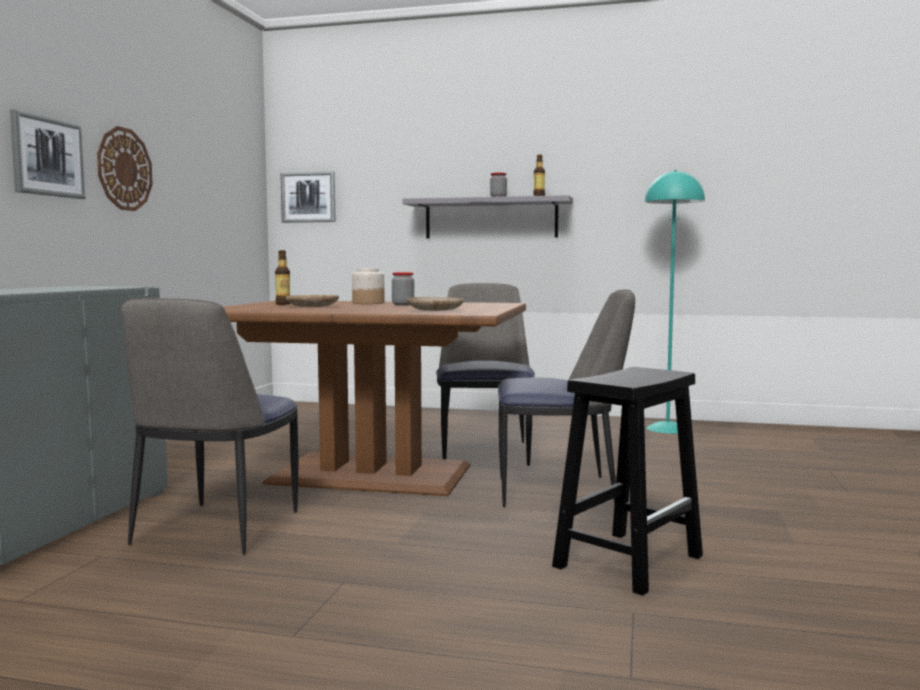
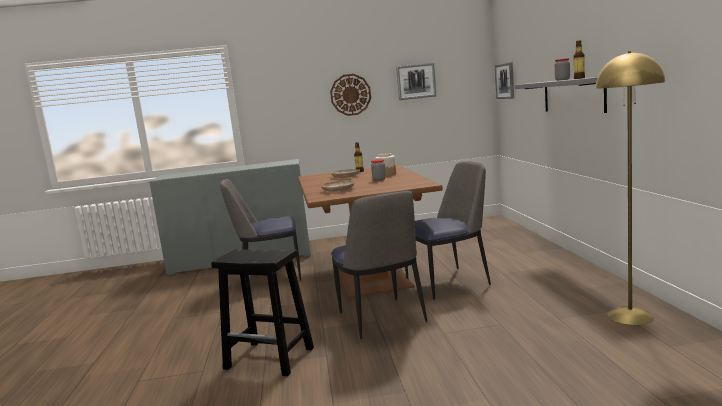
camera: 70 degrees right, 5 degrees up
(47, 156) = (300, 100): picture -> picture (416, 81)
(667, 429) = (630, 316): turquoise floor lamp -> yellow floor lamp

